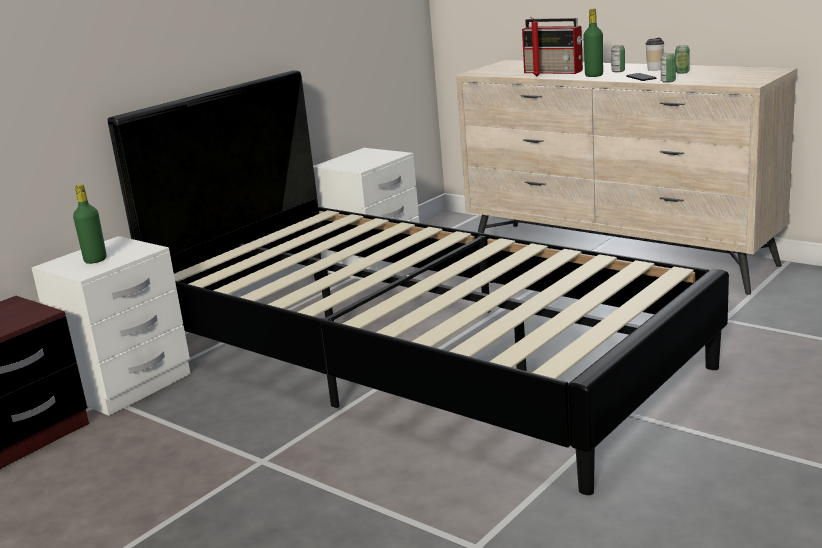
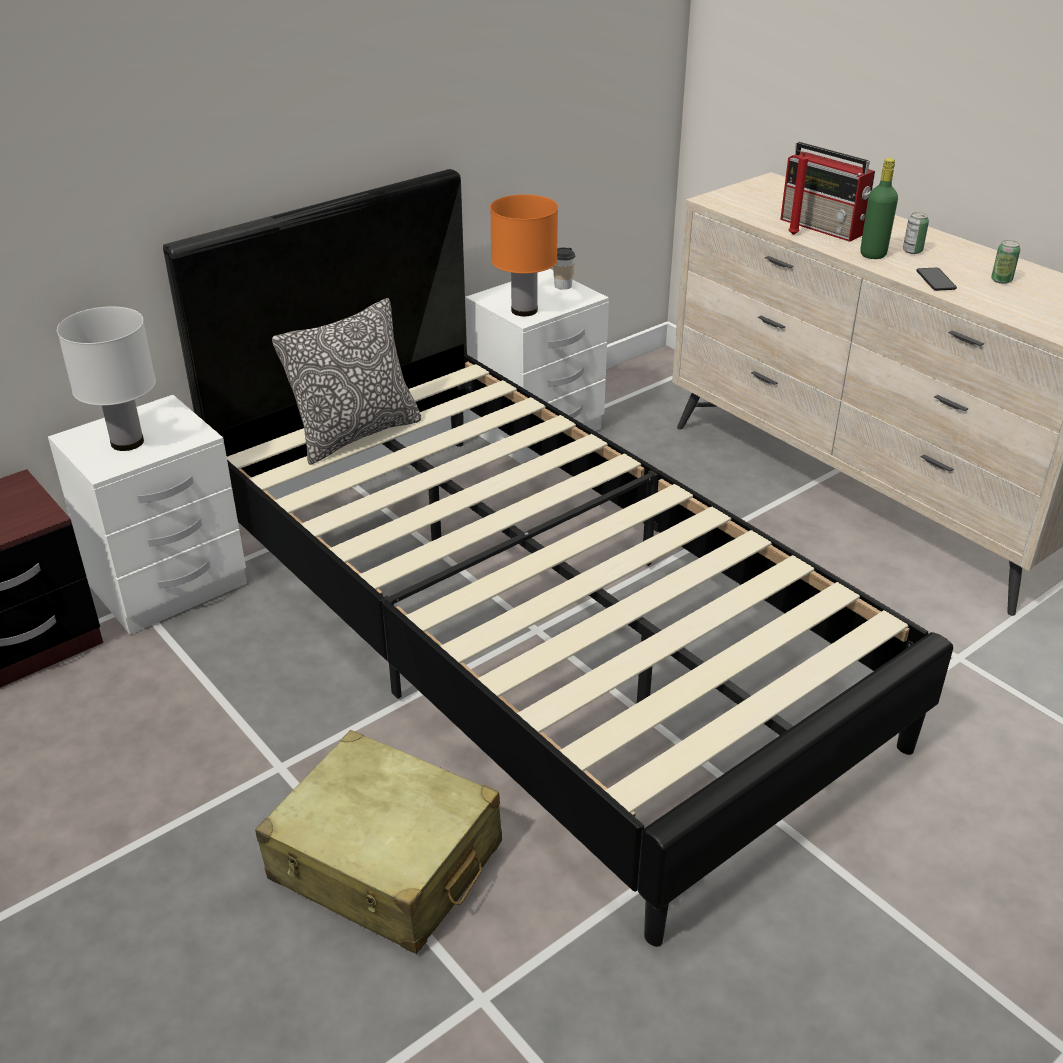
camera: 10 degrees right, 15 degrees up
(95, 260) = (126, 442): green bottle -> white table lamp
(257, 252) = (356, 434): none -> pillow
(356, 166) = (523, 310): none -> orange table lamp
(368, 493) = (386, 862): none -> beige suitcase
(654, 69) = (966, 259): cup -> cup (563, 285)
(668, 81) = (969, 302): can -> none

